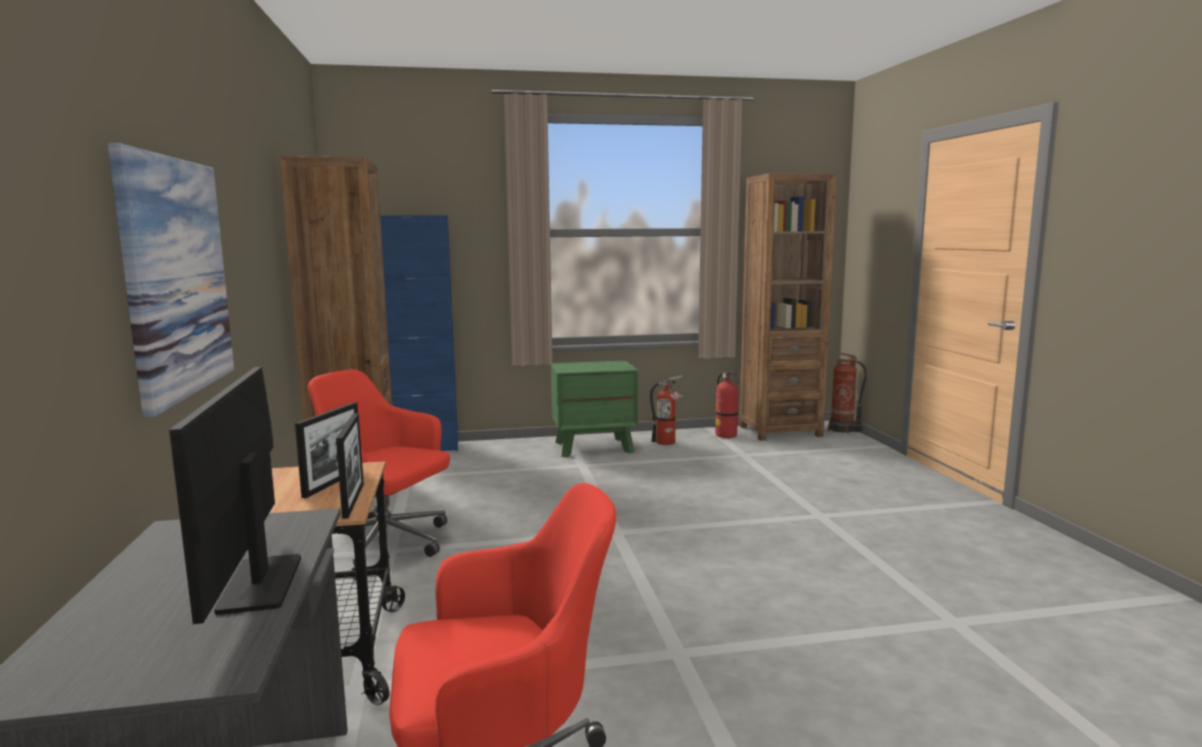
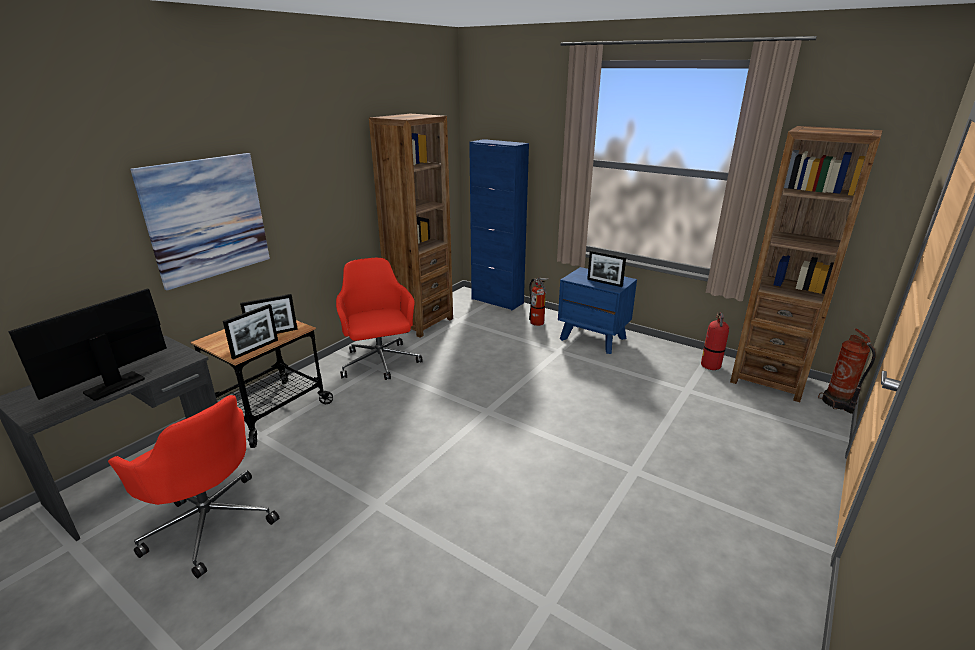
camera: 45 degrees right, 15 degrees up
(594, 447) = (593, 338): green nightstand -> blue nightstand
(606, 367) = (604, 283): none -> picture frame
(668, 443) = (651, 355): fire extinguisher -> fire extinguisher (537, 323)

